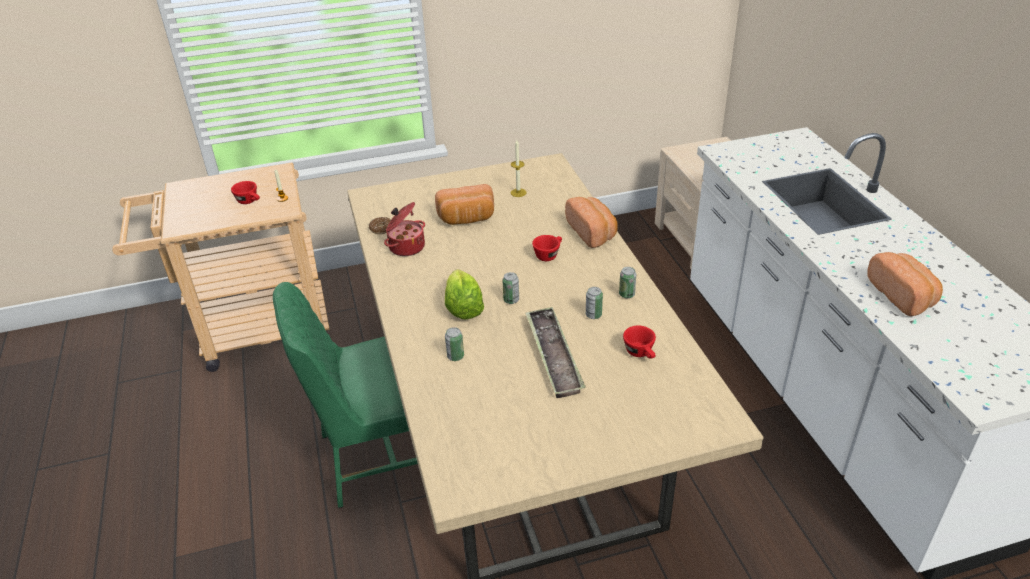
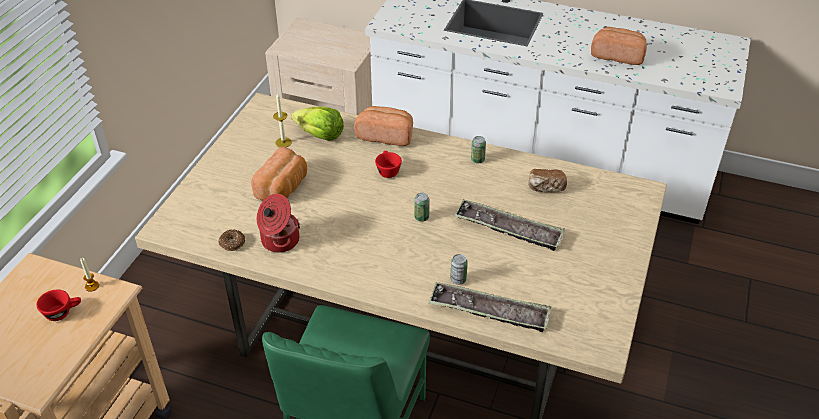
camera: 55 degrees left, 5 degrees up
(434, 393) = (489, 311): none -> tray
(463, 308) = (403, 247): lettuce -> lettuce (320, 135)
(593, 315) = (483, 187): can -> none
(641, 353) = (546, 188): red cup -> bread

